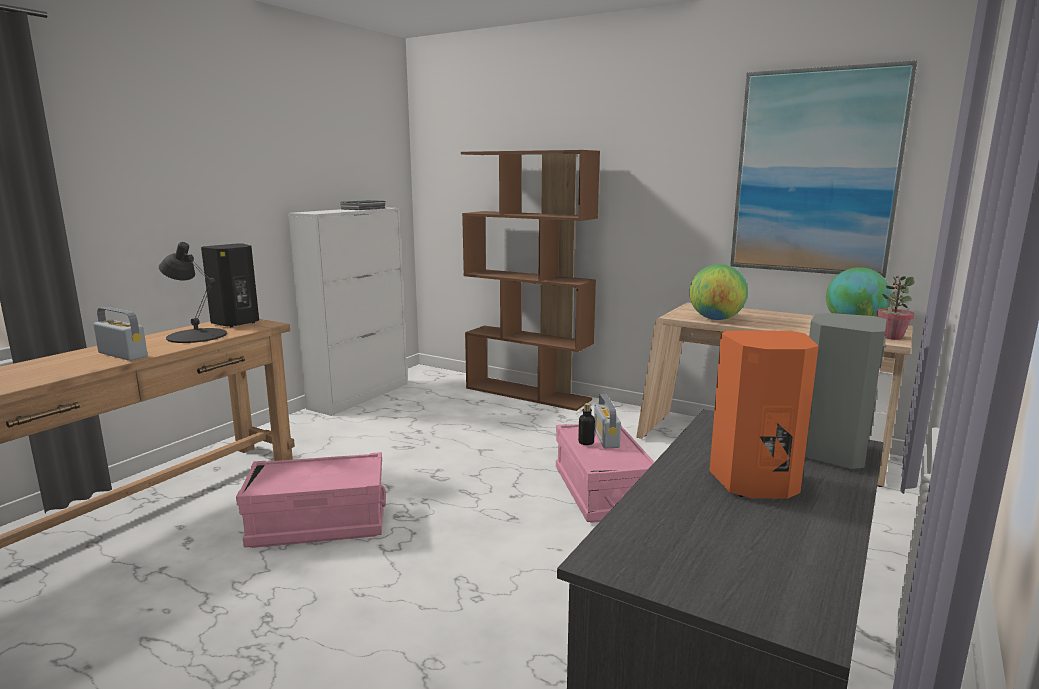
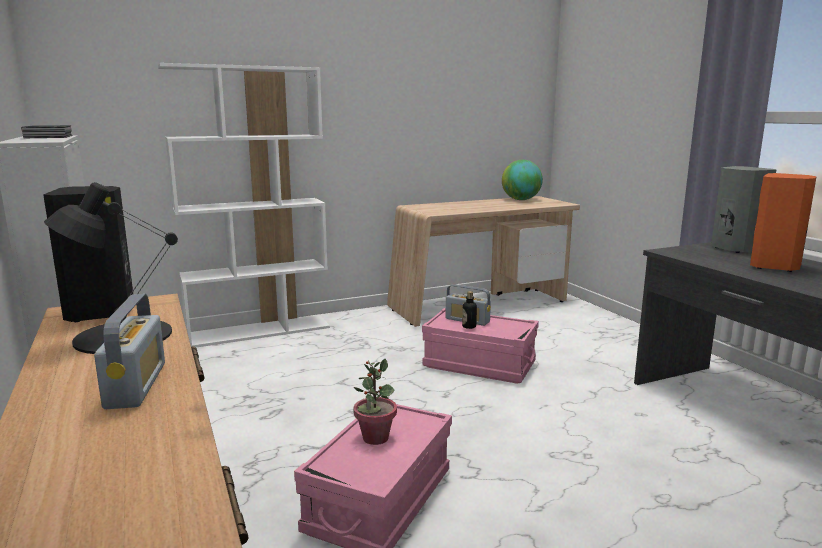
camera: 55 degrees left, 0 degrees up
(122, 355) = (136, 385): radio -> radio turned 105 degrees clockwise
(528, 393) = (259, 331): brown bookcase -> white bookcase
(716, 319) = (460, 210): globe -> none
(815, 173) = (476, 93): picture -> none
(891, 337) = (557, 202): potted plant -> potted plant (375, 438)

